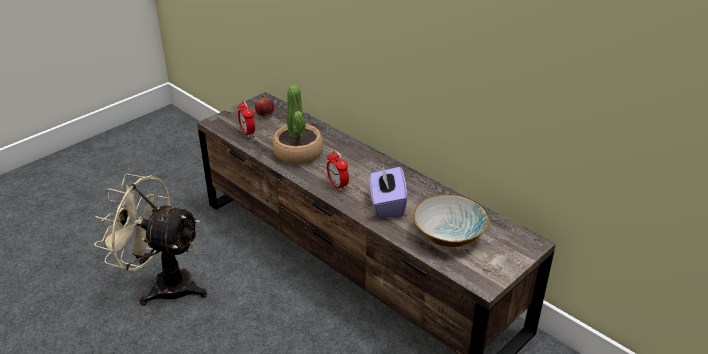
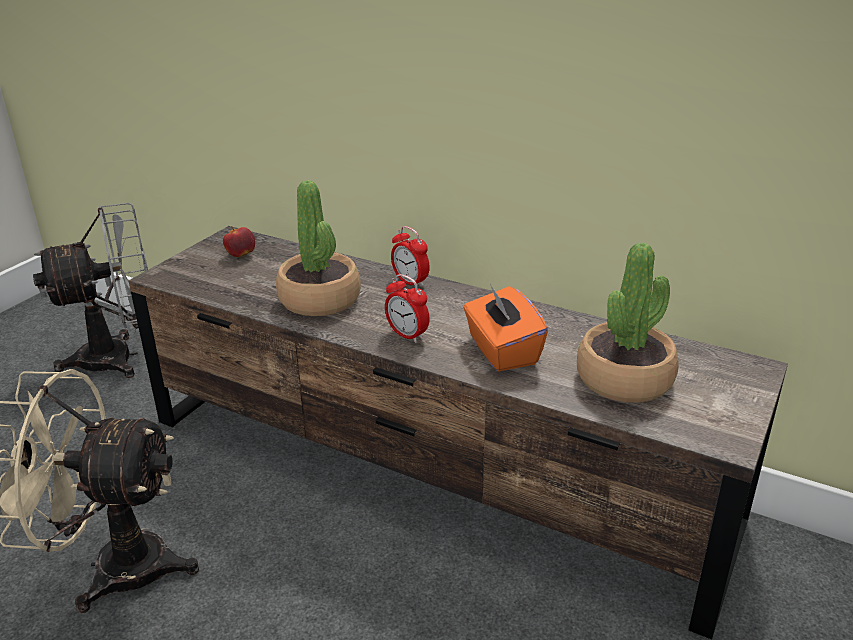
camera: 15 degrees left, 5 degrees down
(199, 159) = (121, 357): none -> grey fan
(247, 133) = (222, 283): alarm clock -> alarm clock (410, 282)
(387, 205) = (502, 351): purple tissue box -> orange tissue box
(448, 235) = (624, 379): bowl -> potted plant

